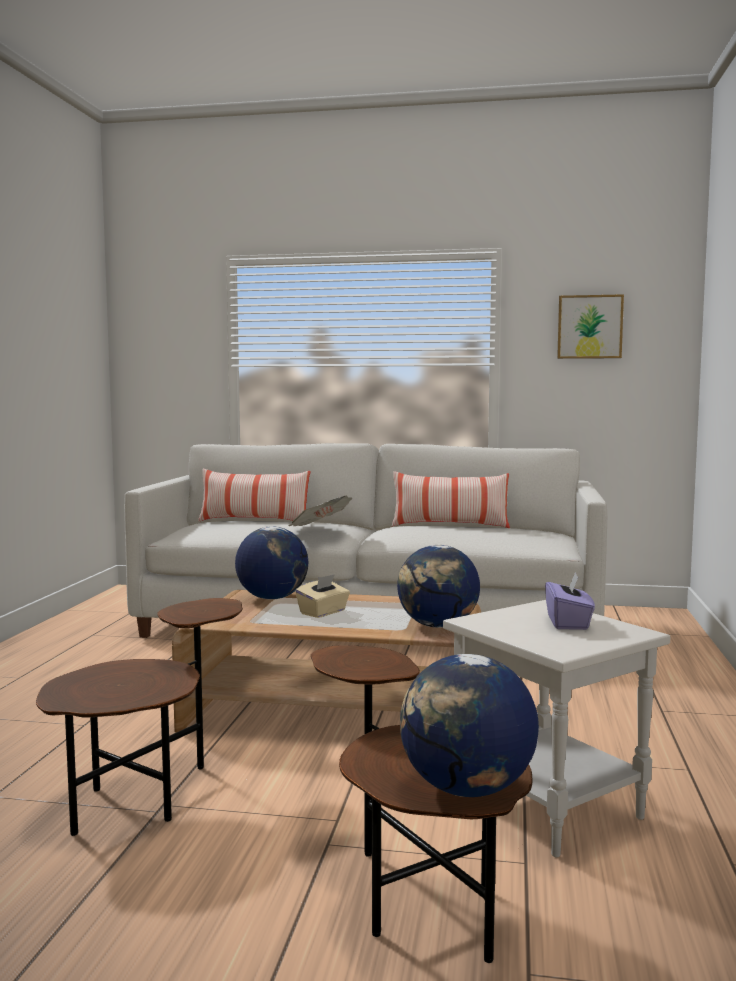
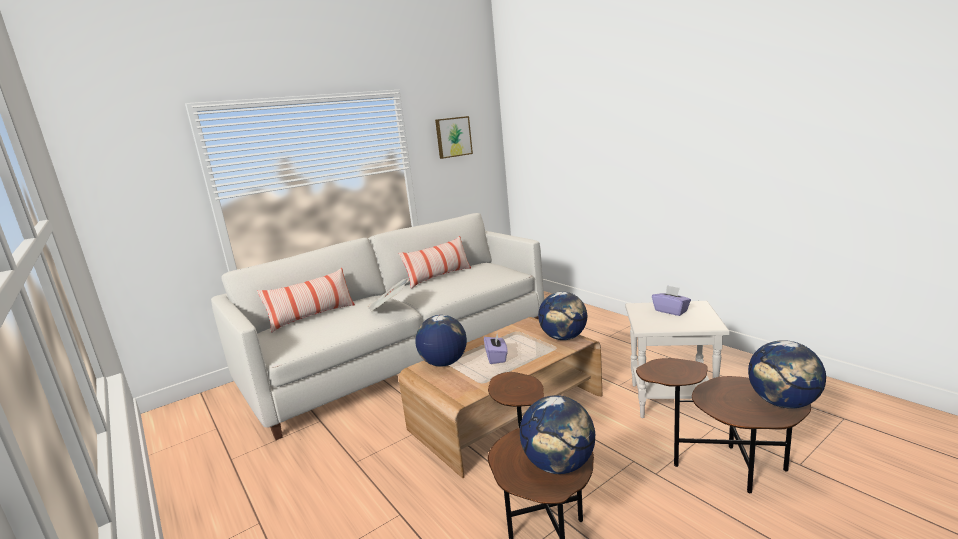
camera: 45 degrees left, 10 degrees up
(115, 693) = (559, 465): none -> globe
(323, 612) = (496, 357): beige tissue box -> purple tissue box

